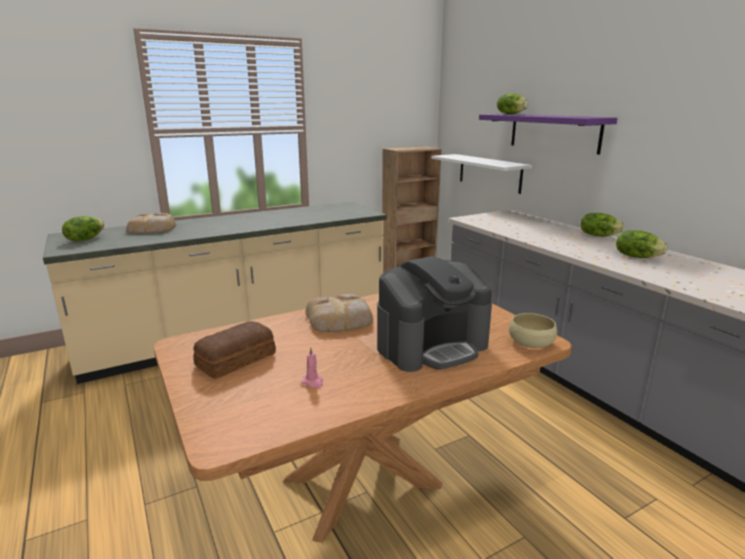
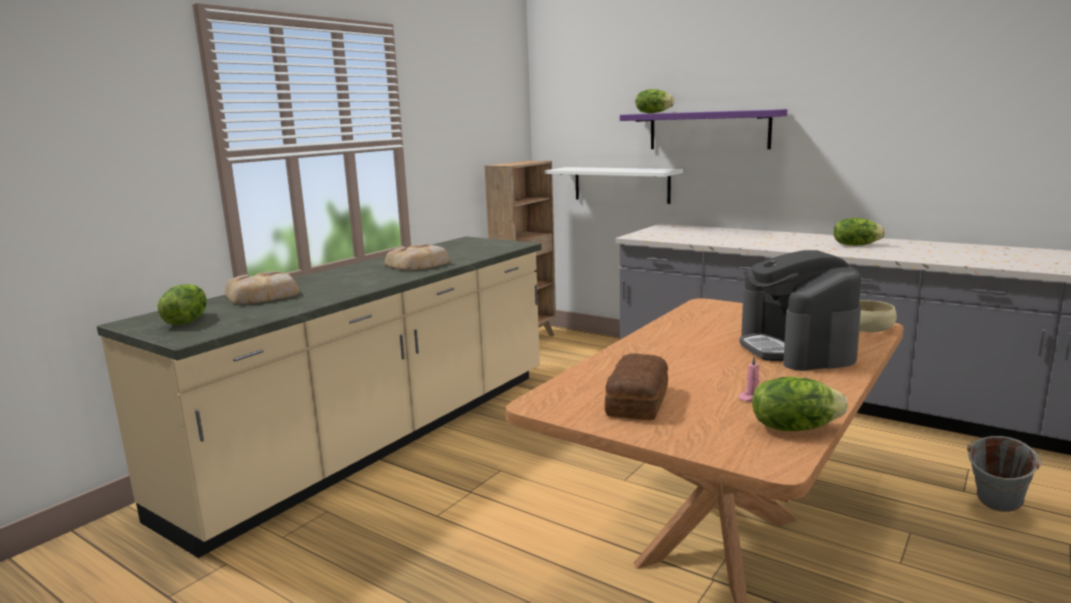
camera: 25 degrees left, 5 degrees down
(340, 319) = (666, 347): bread -> bread (419, 264)
(432, 346) = (796, 348): coffee machine -> coffee machine turned 135 degrees clockwise
(598, 235) = (790, 234): lettuce -> lettuce (794, 427)
(637, 547) = (995, 508): none -> grey bucket

